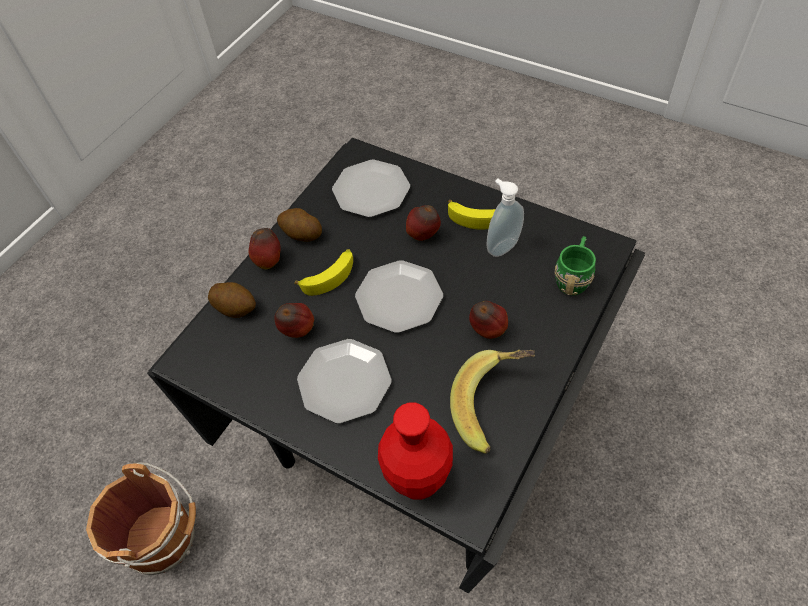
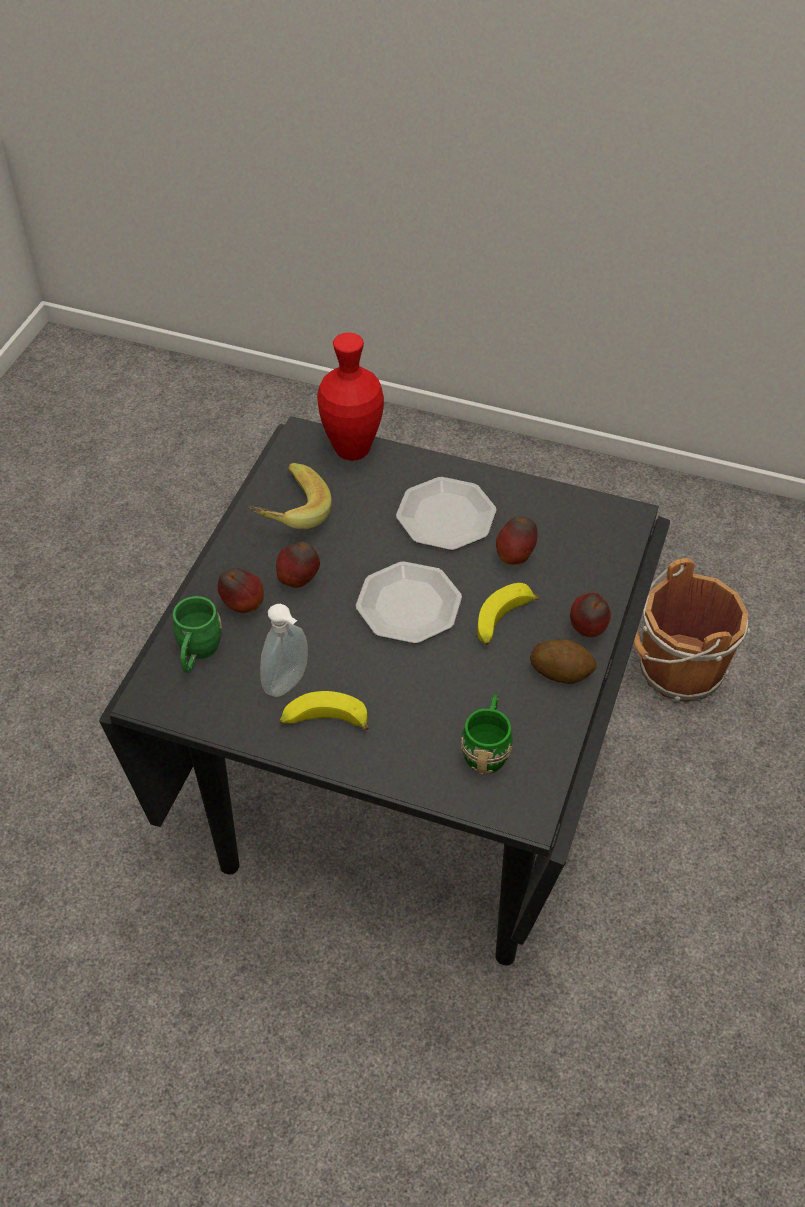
camera: 165 degrees right, 5 degrees down
(235, 307) = (600, 574): potato -> none
(370, 191) = (487, 748): plate -> green mug
(423, 235) = (395, 687): apple -> apple (243, 607)

